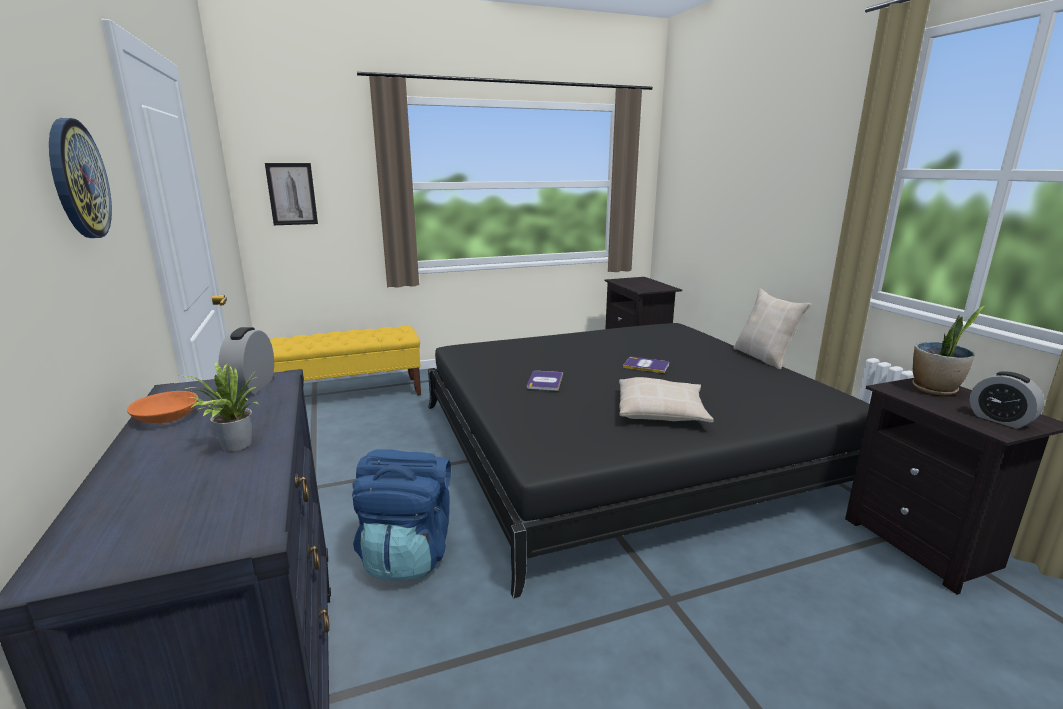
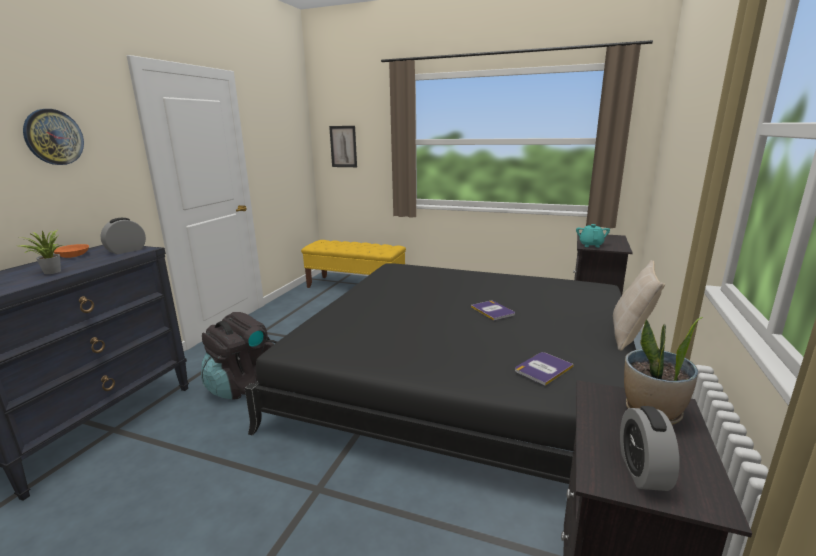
camera: 40 degrees right, 0 degrees up
(408, 554) = (244, 384): blue backpack -> black backpack
(545, 381) = (396, 301): book -> book (543, 369)
(641, 288) = (591, 245): none -> turquoise teapot
(661, 411) = (429, 347): beige pillow -> none

